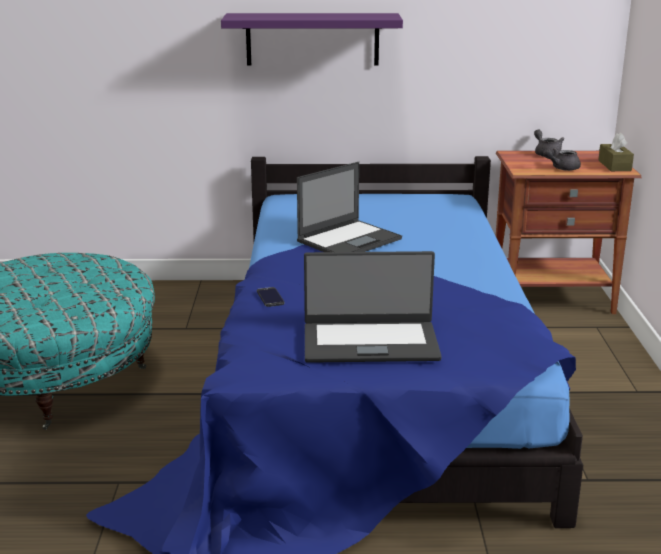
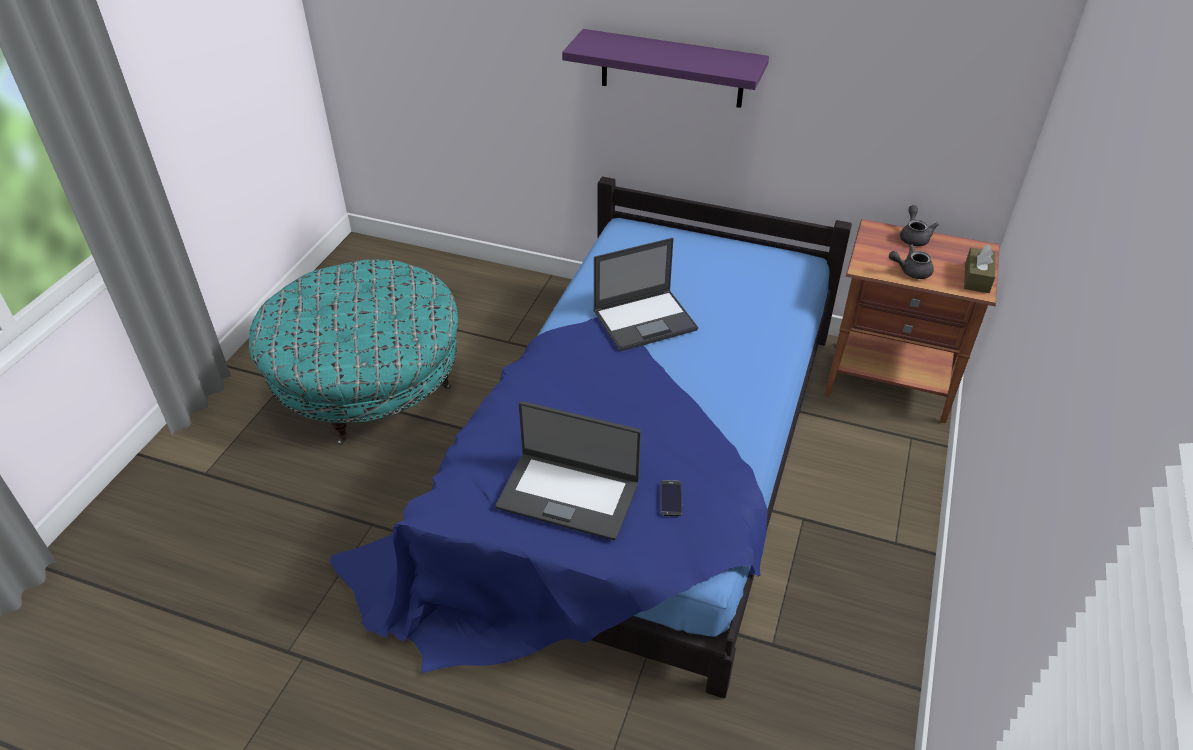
camera: 20 degrees right, 20 degrees up
(270, 297) = (517, 401): phone -> phone (671, 498)

